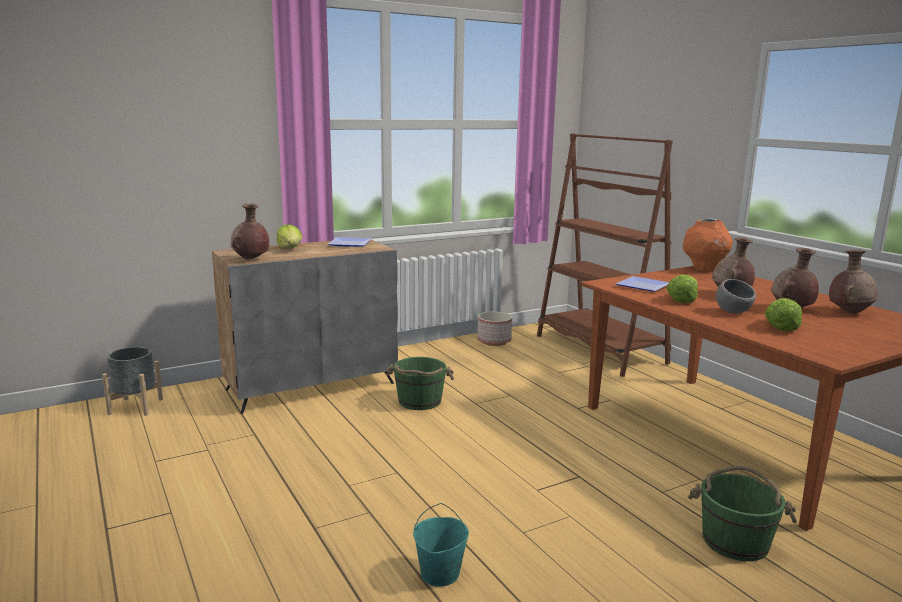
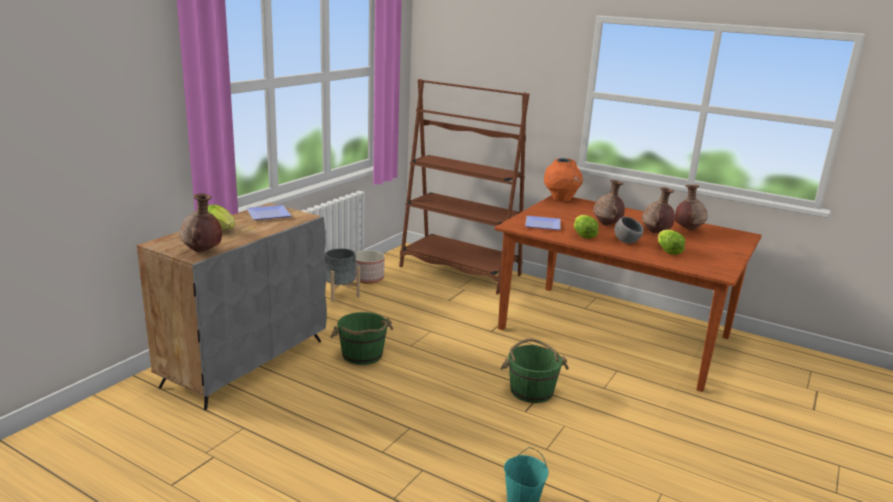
camera: 30 degrees left, 5 degrees up
(135, 406) = (74, 432): grey planter -> grey planter (340, 294)
(735, 541) = (672, 412): green bucket -> green bucket (531, 390)

